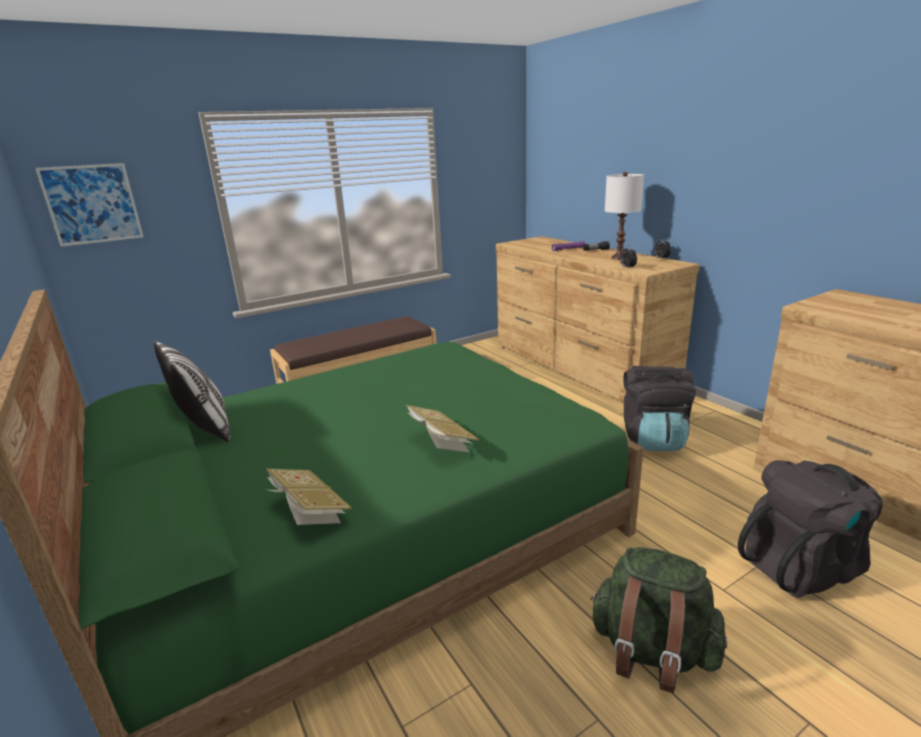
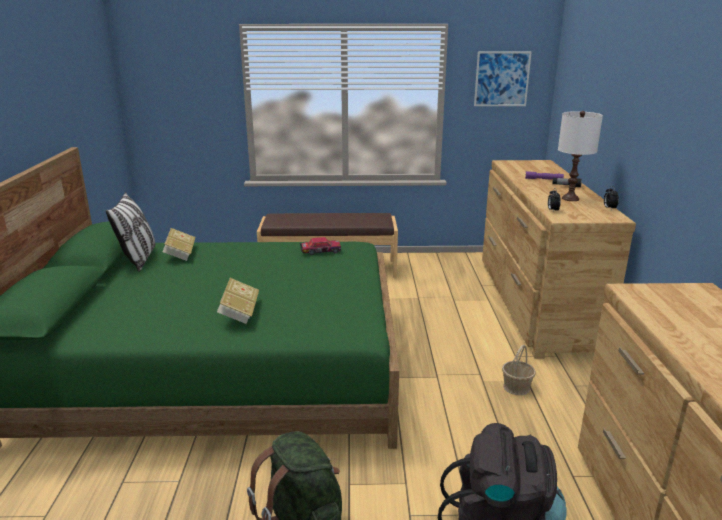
camera: 30 degrees right, 0 degrees up
(92, 204) = (159, 87): picture -> picture (502, 79)
(308, 512) = (121, 325): book -> book (180, 254)
(420, 360) = (320, 251): none -> toy car
(653, 439) = (516, 387): black backpack -> basket

